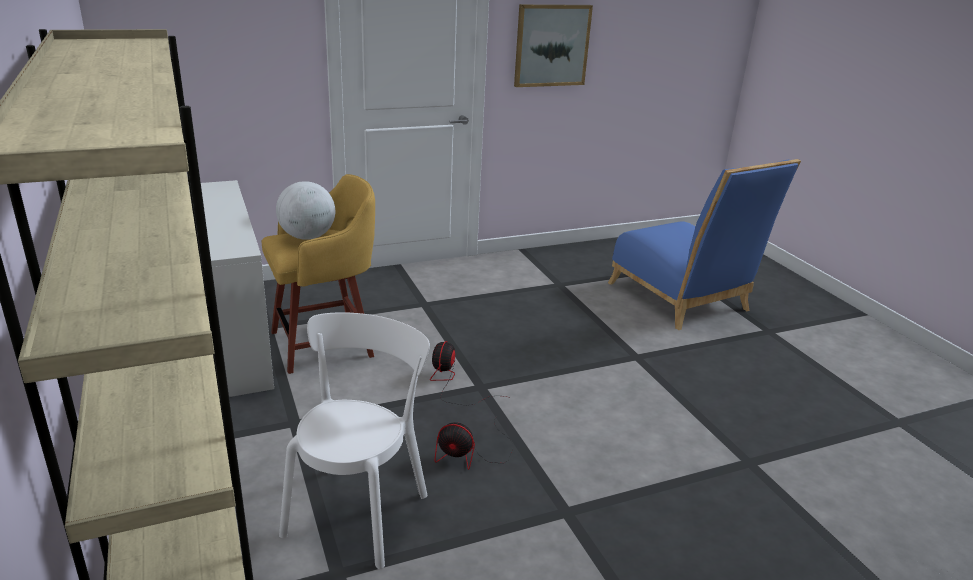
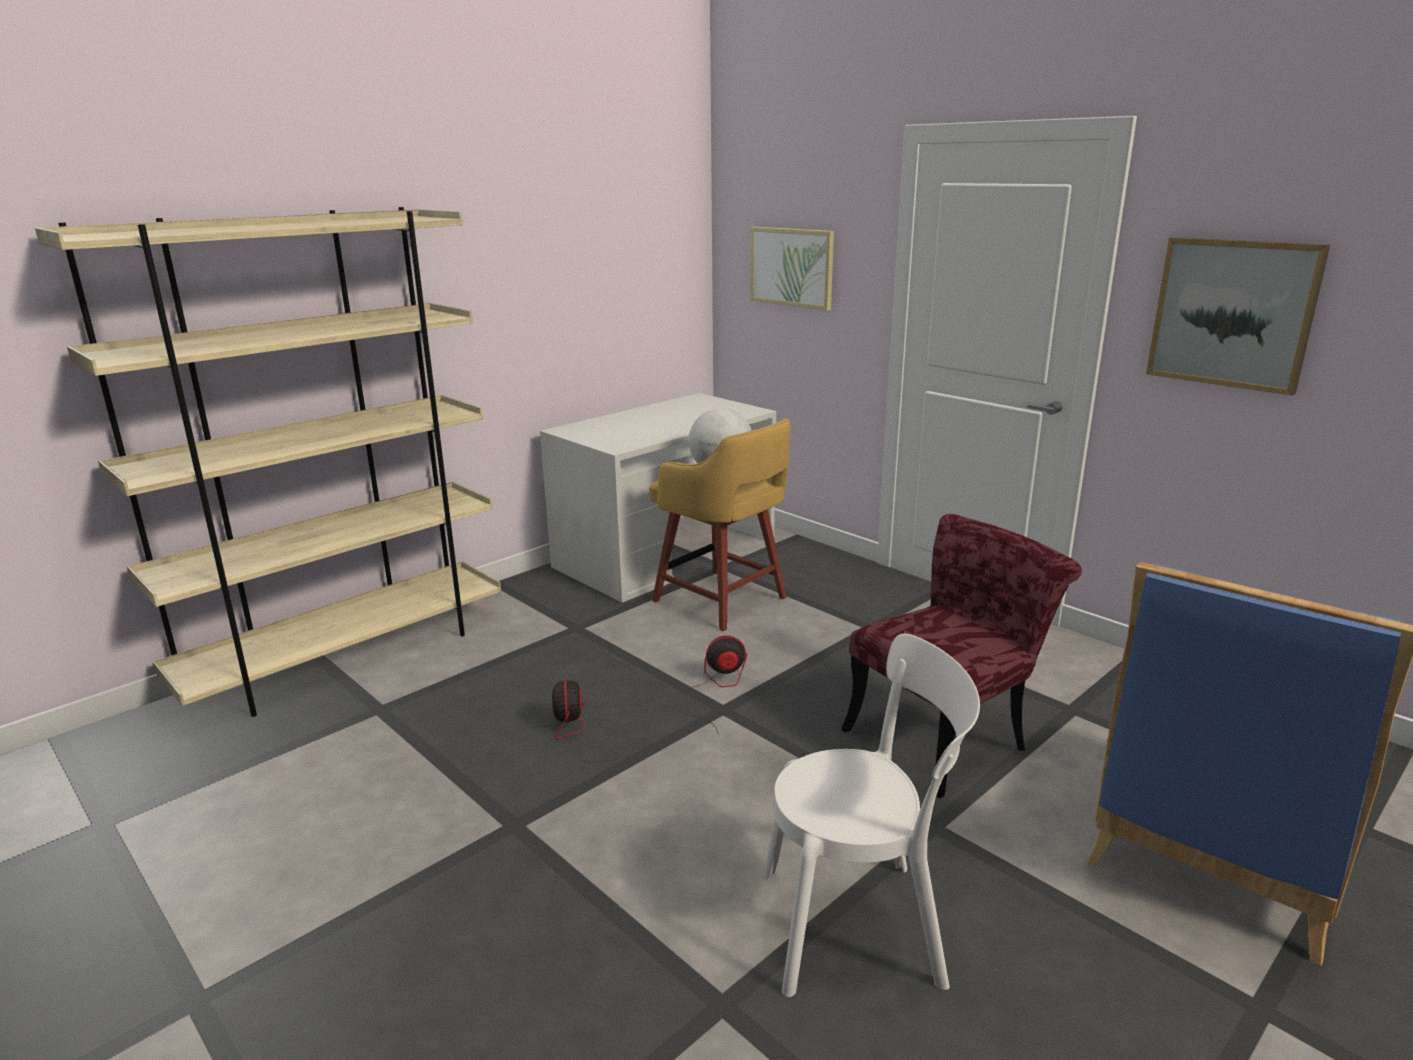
camera: 70 degrees right, 5 degrees down
(210, 47) = (792, 267): none -> picture
(359, 509) = (466, 695): white chair -> white chair (860, 925)
(559, 324) = (947, 734): none -> red chair

